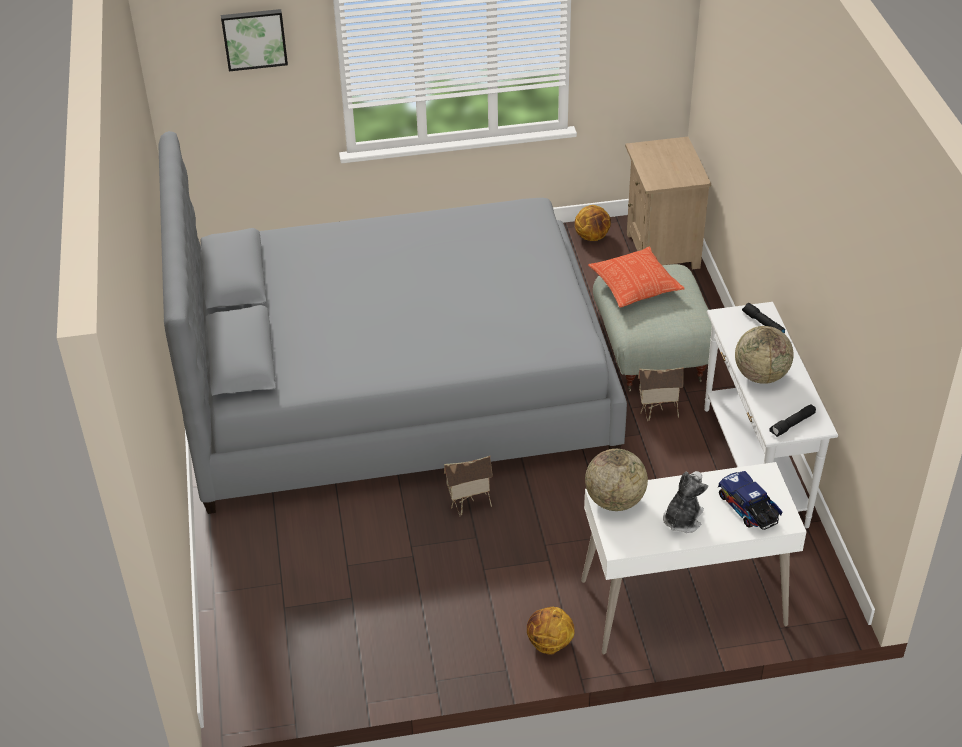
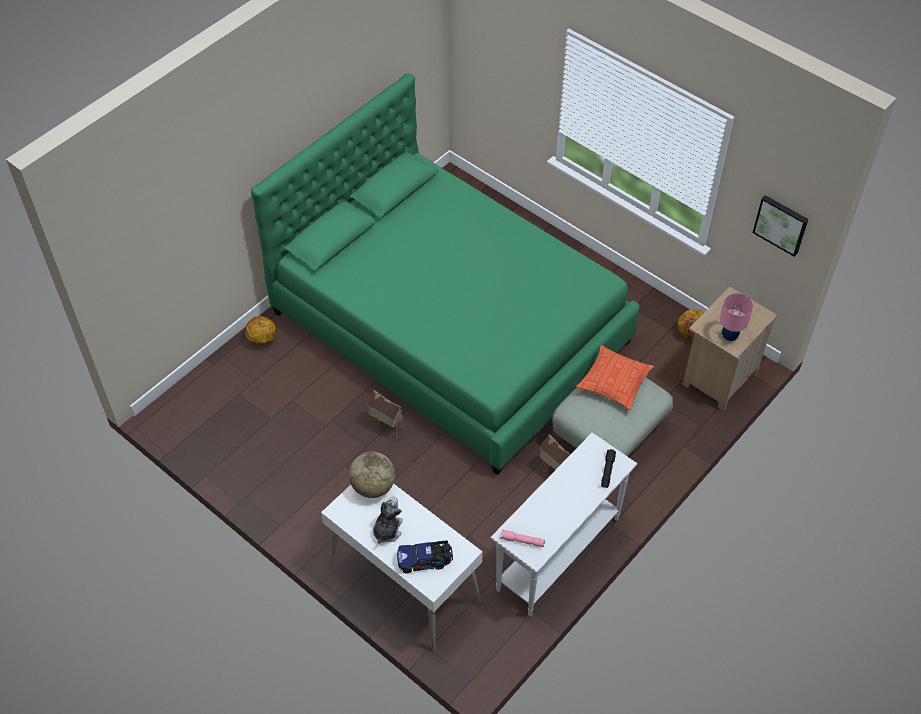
camera: 50 degrees right, 10 degrees up
(254, 38) = (513, 46): picture -> picture (781, 224)
(396, 386) = (450, 326): grey bed -> green bed
(549, 644) = (315, 534): basketball -> basketball (262, 340)
(682, 174) = (729, 336): none -> pink table lamp
(682, 519) = (387, 530): plush toy -> plush toy turned 60 degrees counterclockwise
(749, 510) = (425, 560): toy truck -> toy truck turned 120 degrees counterclockwise
(761, 375) = (554, 497): globe -> none
(792, 425) = (522, 541): black flashlight -> pink flashlight

